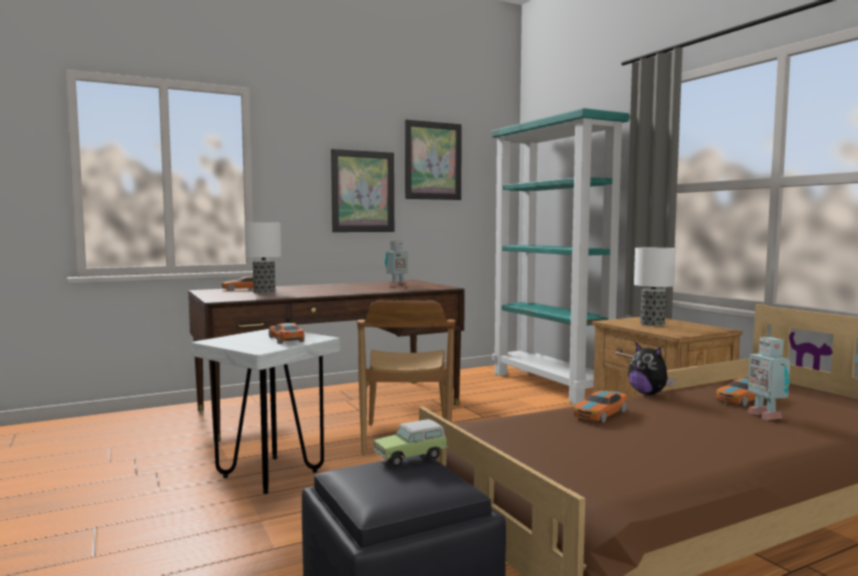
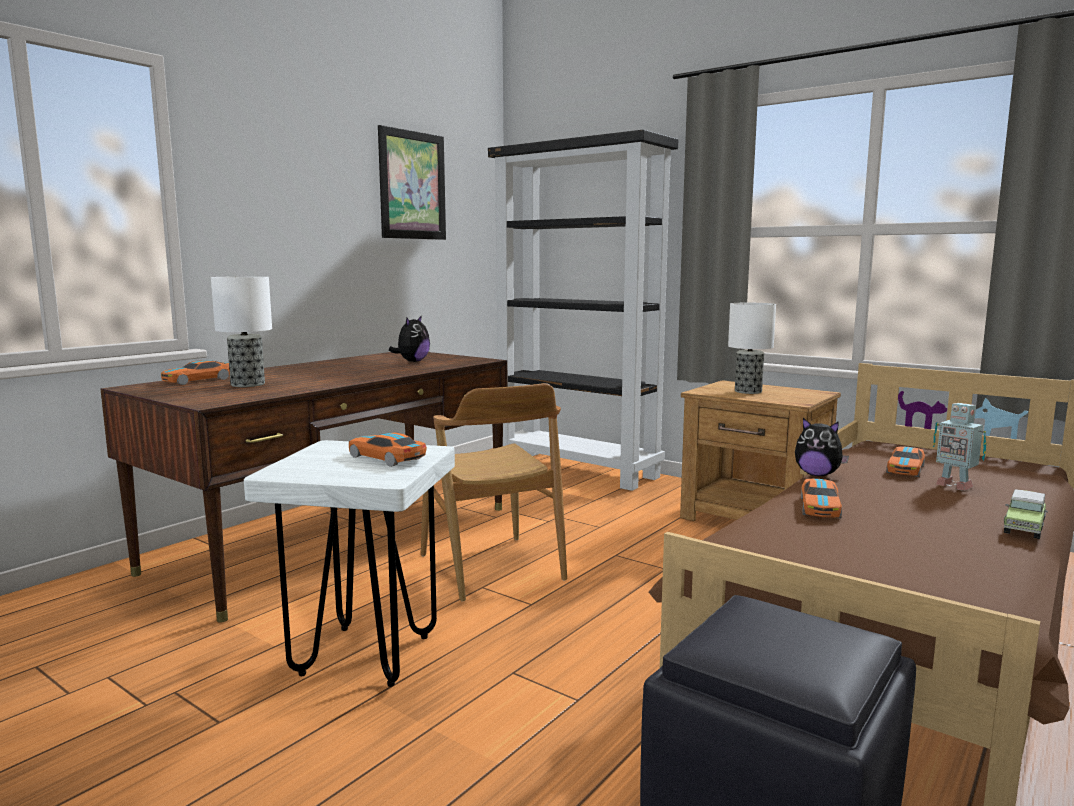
camera: 25 degrees left, 5 degrees up
(363, 191) = (330, 227): picture -> none
(396, 286) = (412, 361): toy robot -> plush toy
(412, 457) = (753, 606): toy car -> toy car (1023, 528)
(551, 385) = (578, 469): turquoise bookcase -> black bookcase

